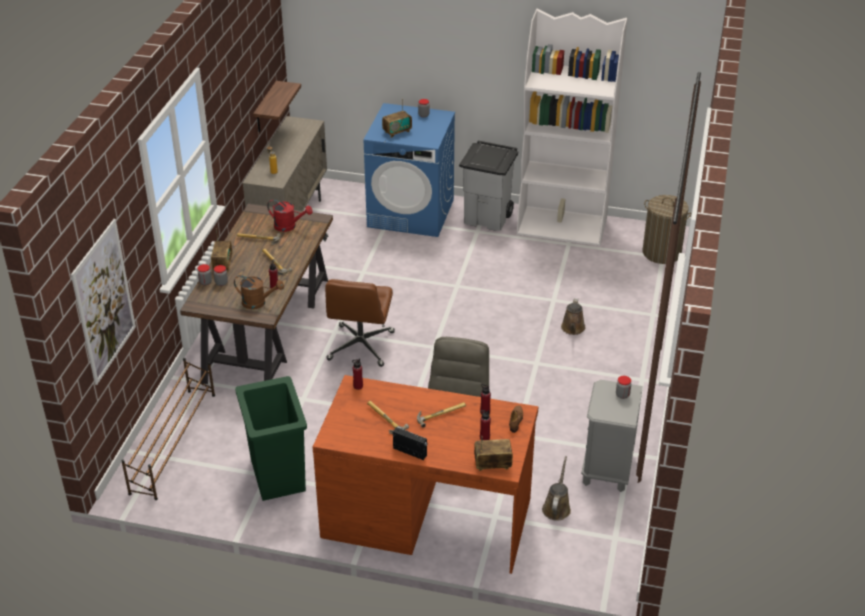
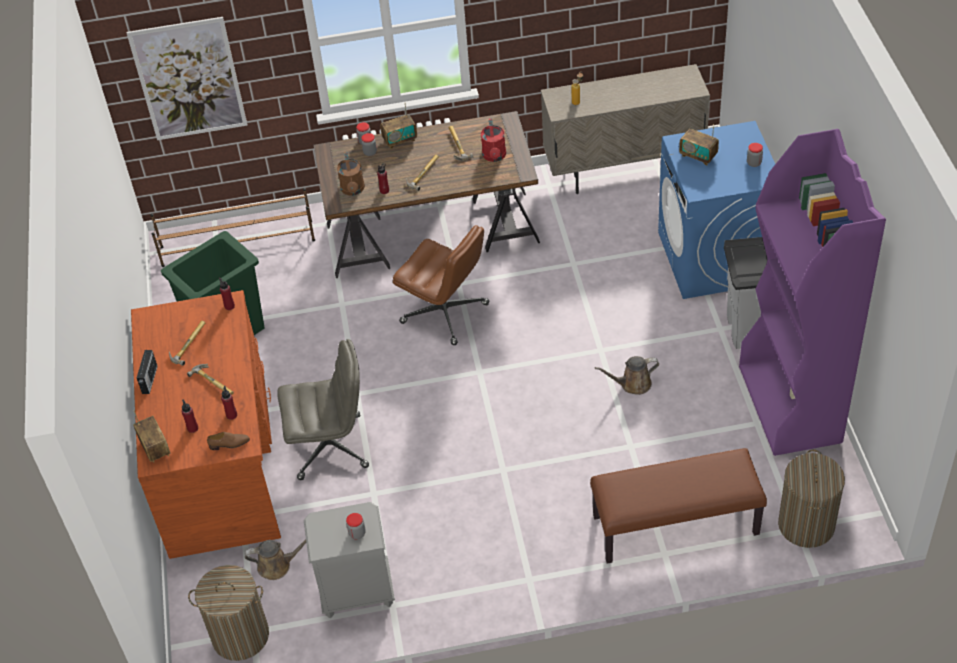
camera: 70 degrees right, 10 degrees up
(265, 108) = (643, 37): shelf -> none
(361, 346) = (446, 313): brown office chair -> brown office chair turned 135 degrees counterclockwise
(562, 226) = (790, 405): white bookcase -> purple bookcase
(573, 329) = (585, 483): brown watering can -> brown watering can (632, 384)
(615, 547) = (240, 635): none -> laundry basket
(633, 303) = (675, 526): none -> brown bench

